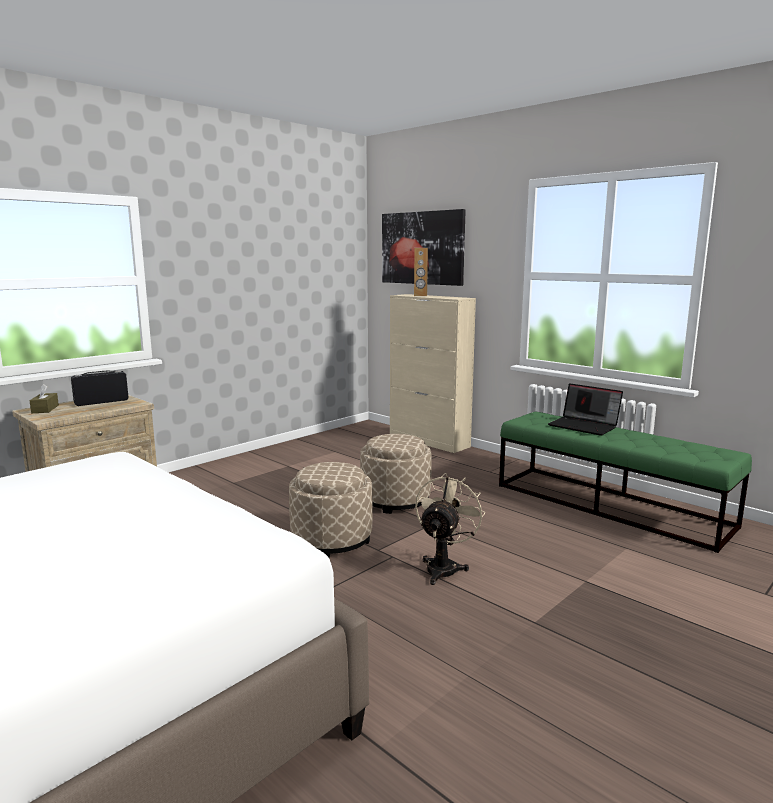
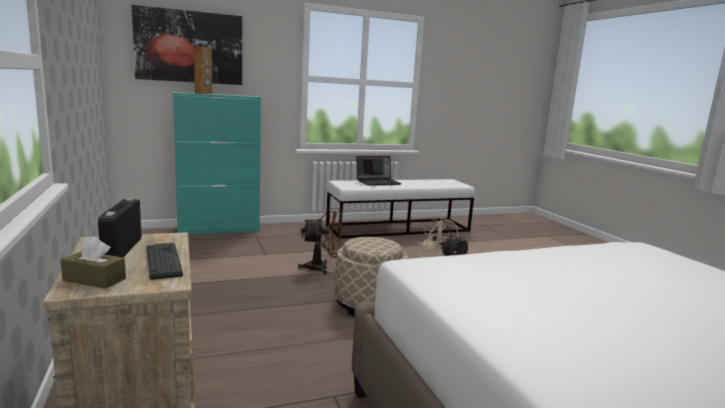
camera: 65 degrees left, 0 degrees up
(83, 411) = (163, 261): none -> keyboard
(395, 500) = (322, 268): beige ottoman -> brown fan
(429, 441) = (219, 229): beige cabinet -> turquoise cabinet
(610, 505) = (399, 228): green bench -> white bench

